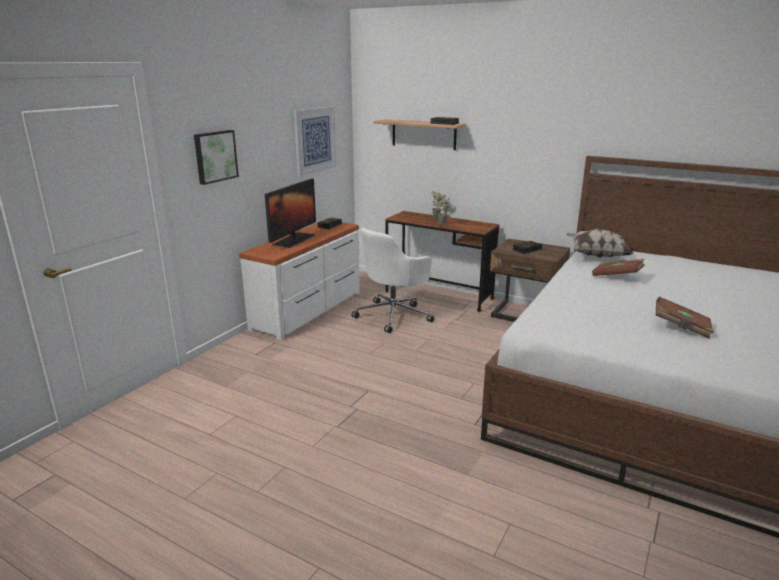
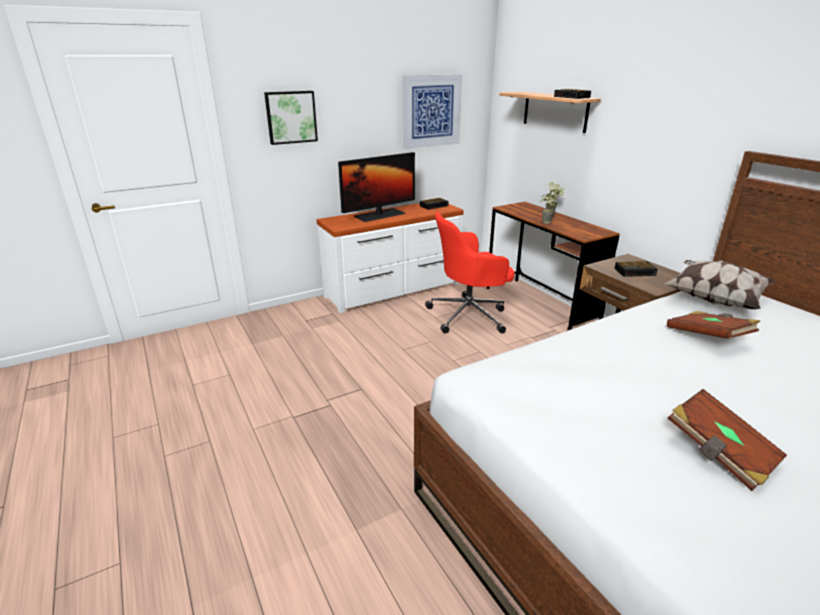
camera: 30 degrees right, 5 degrees up
(394, 315) = (469, 315): white office chair -> red office chair

